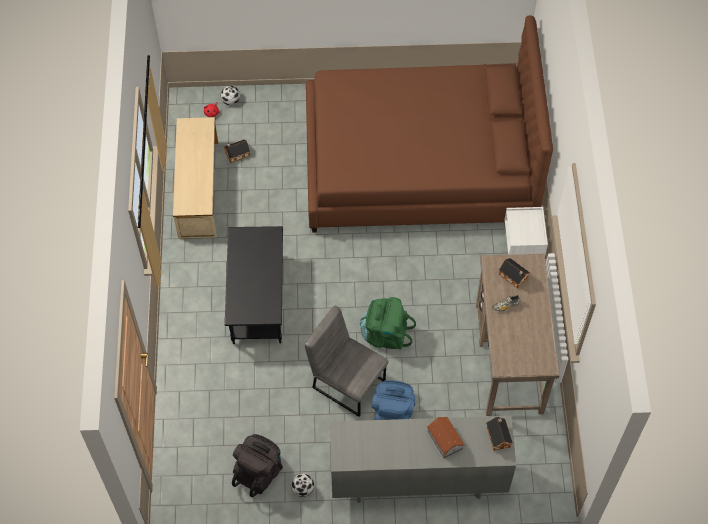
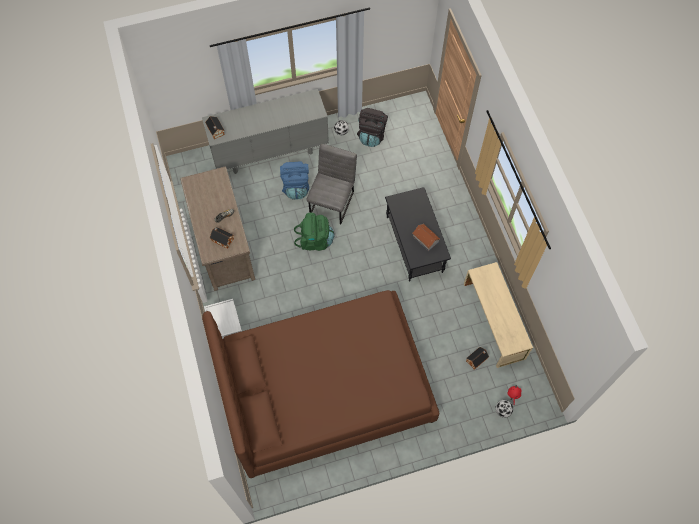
camera: 165 degrees right, 5 degrees up
(347, 382) = (332, 201): grey chair -> grey chair turned 90 degrees counterclockwise
(445, 439) = (250, 122): toy house -> toy house (425, 239)

